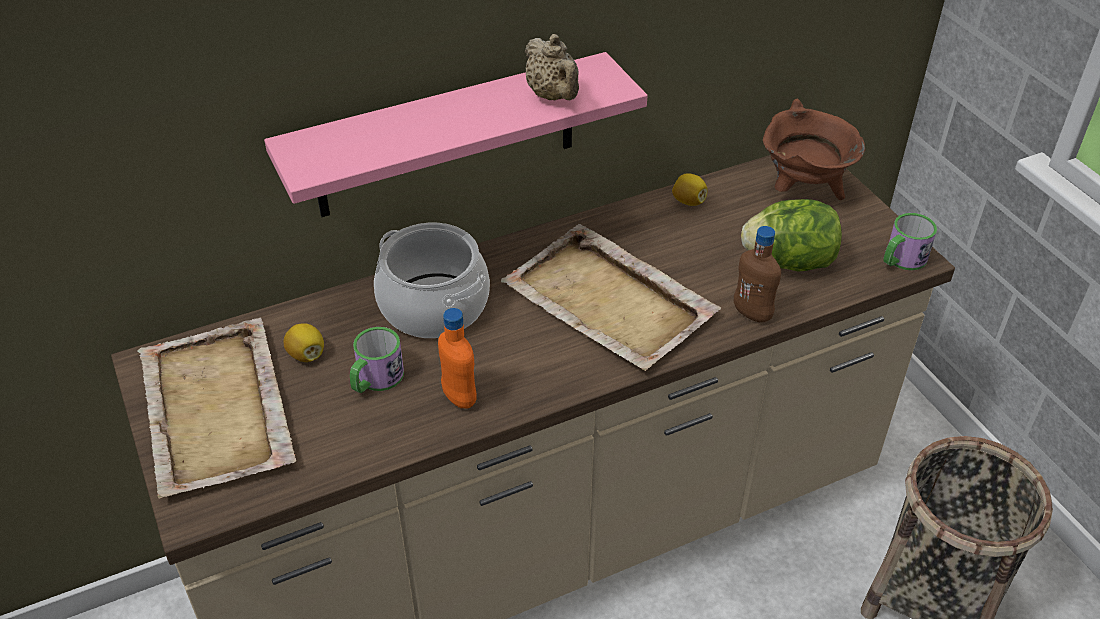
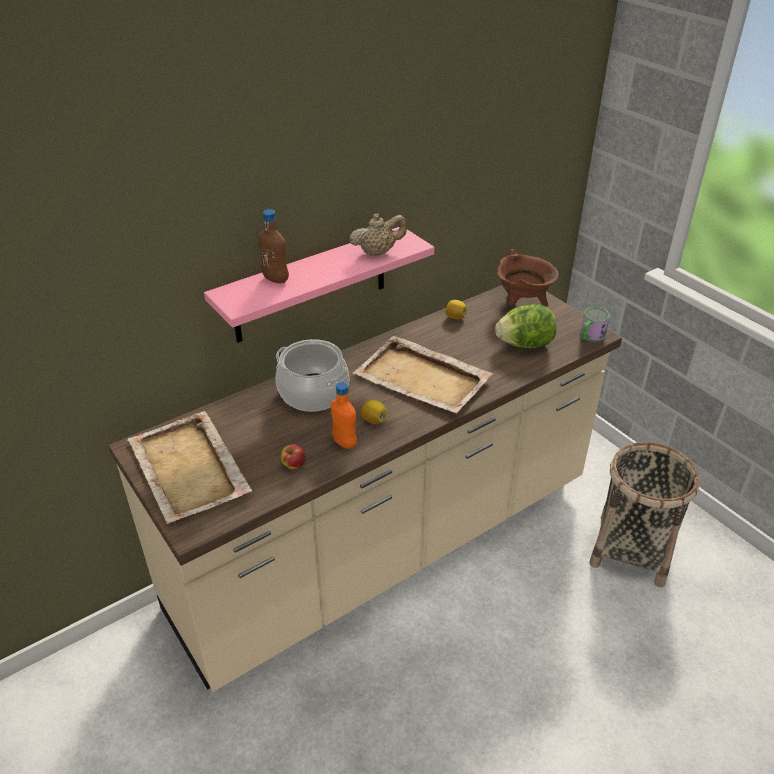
camera: 10 degrees left, 5 degrees down
(306, 354) = (239, 430): lemon -> lemon (374, 420)
(373, 425) = (294, 465): none -> apple
(375, 380) = (288, 439): mug -> none
(553, 96) = (378, 252): beige teapot -> beige teapot turned 75 degrees counterclockwise
(752, 313) = (510, 375): brown bottle -> brown bottle (276, 279)

